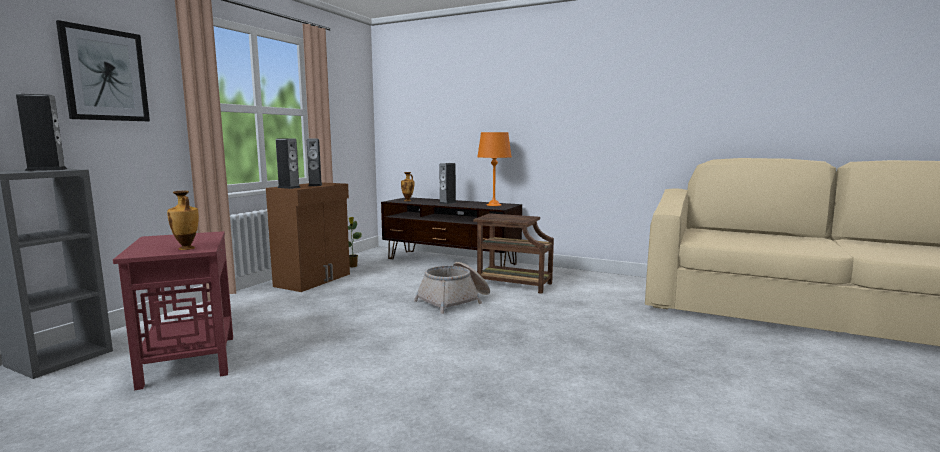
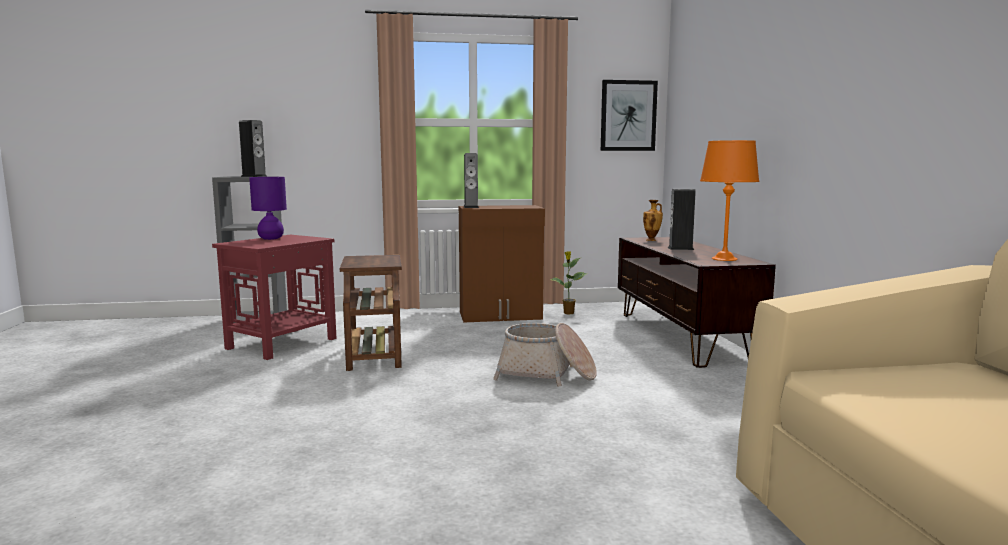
camera: 55 degrees right, 0 degrees up
(105, 75) = (321, 100): picture -> picture (628, 116)
(154, 242) = (271, 238): none -> purple table lamp
(186, 248) = (257, 244): vase -> none
(315, 185) = (506, 207): speaker -> none
(512, 284) = (666, 383): brown side table -> brown side table (374, 354)

